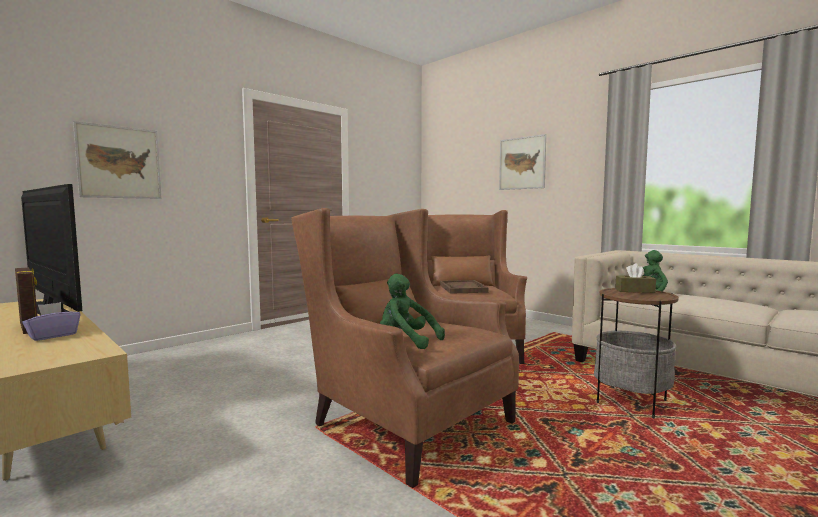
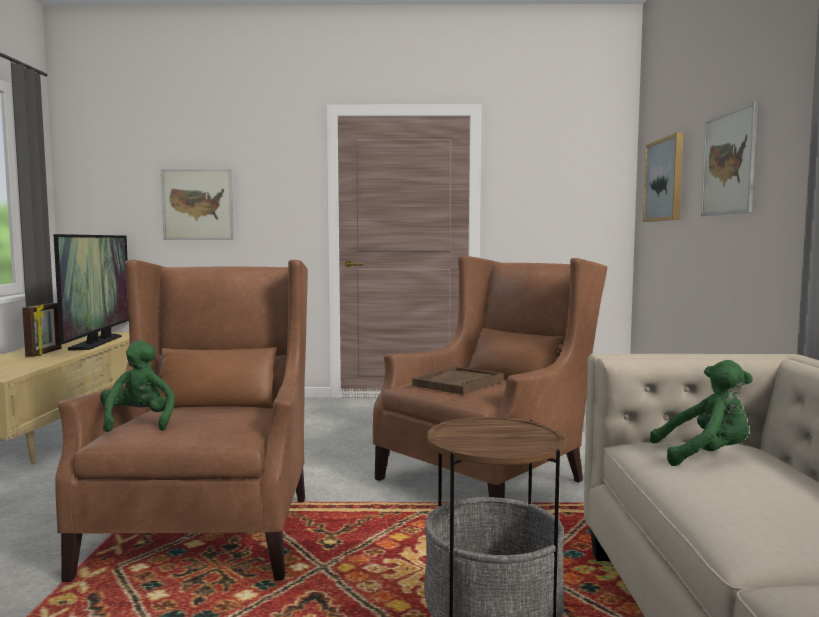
camera: 45 degrees right, 0 degrees up
(53, 336) = (30, 361): purple tissue box -> none
(457, 169) = (665, 180): none -> picture
(634, 291) = (517, 430): brown tissue box -> none

